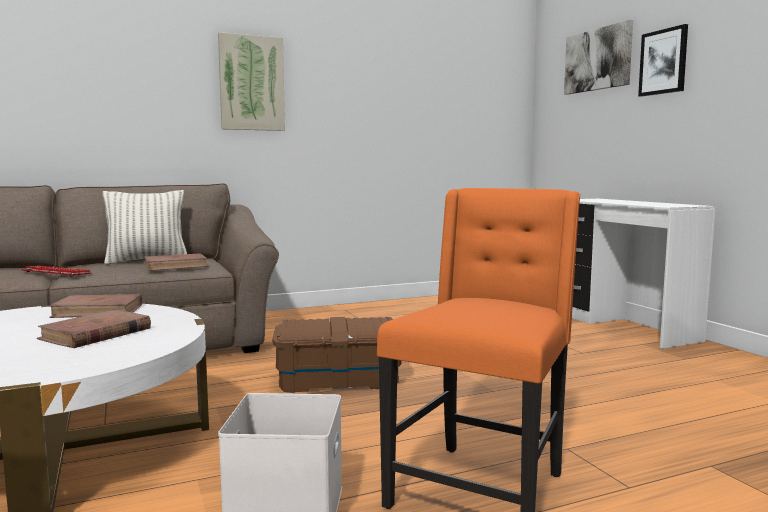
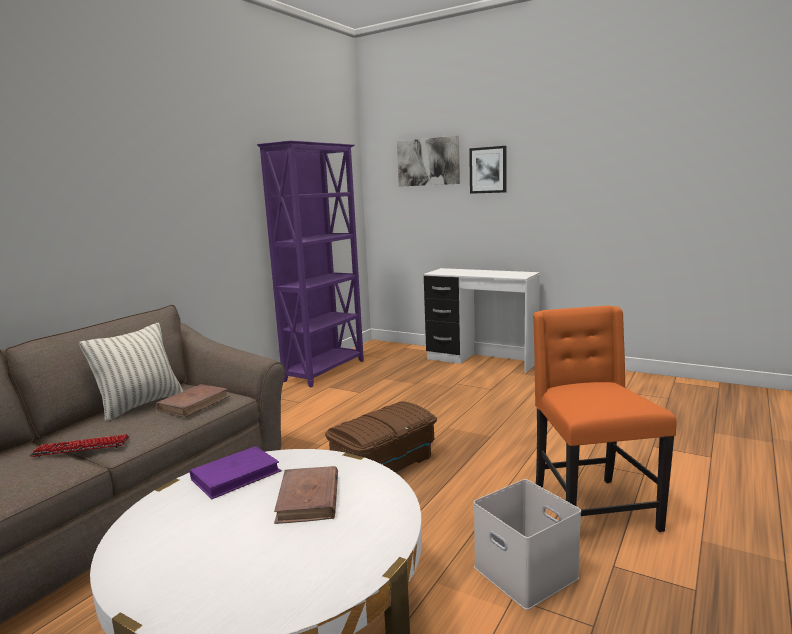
camera: 35 degrees left, 5 degrees up
(98, 311) = (236, 475): brown book -> purple book
(251, 83) = (164, 195): picture -> none
(430, 302) = (326, 371): none -> purple bookcase

